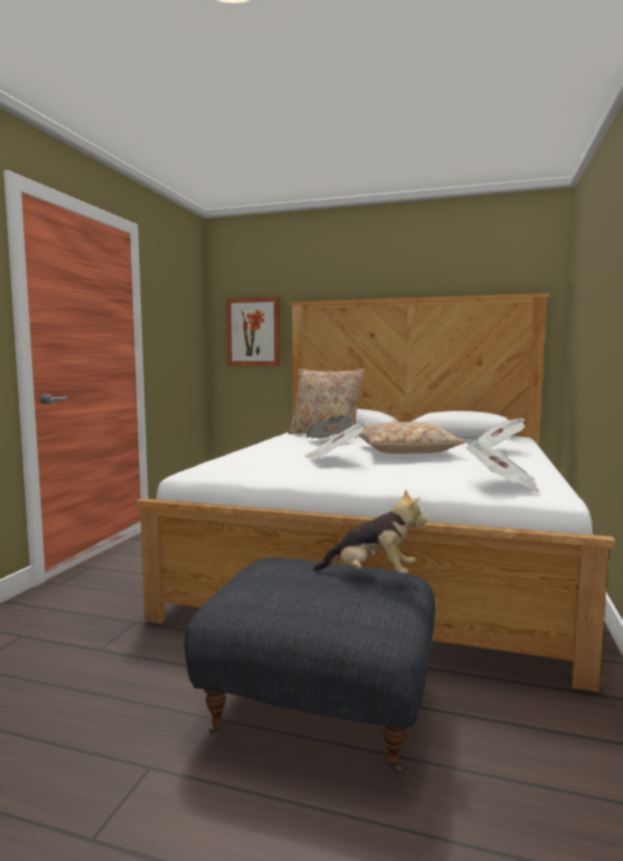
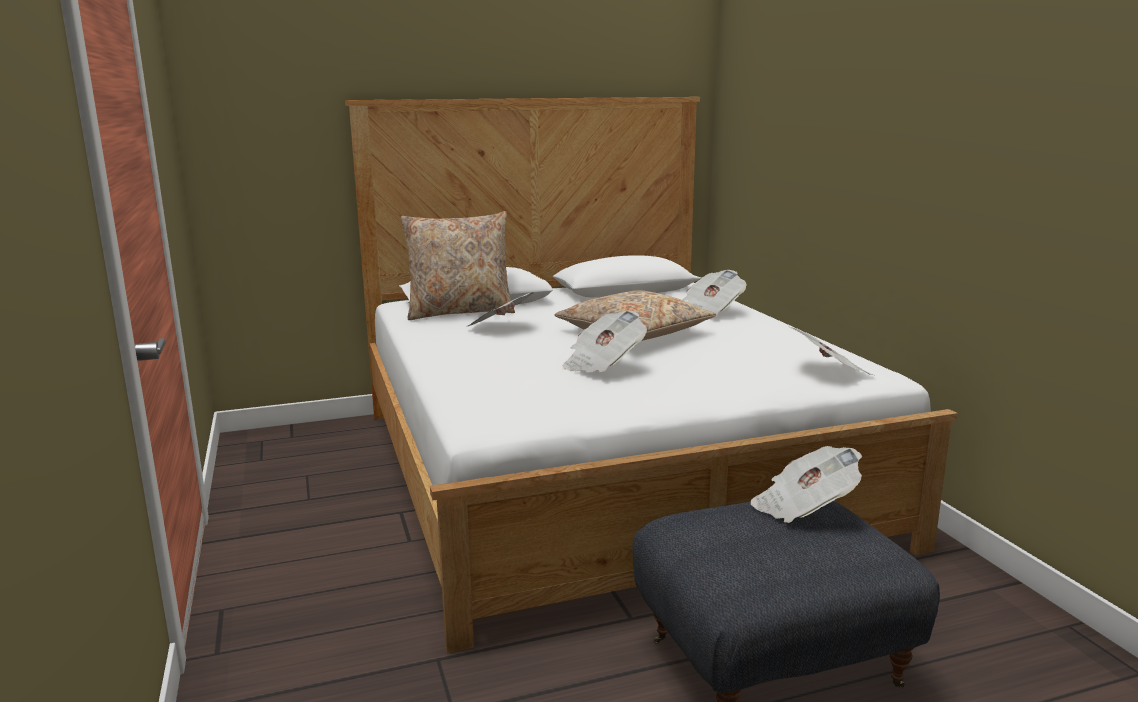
camera: 35 degrees left, 10 degrees up
(253, 332) = (276, 149): picture -> none
(371, 575) = (803, 508): plush toy -> newspaper

